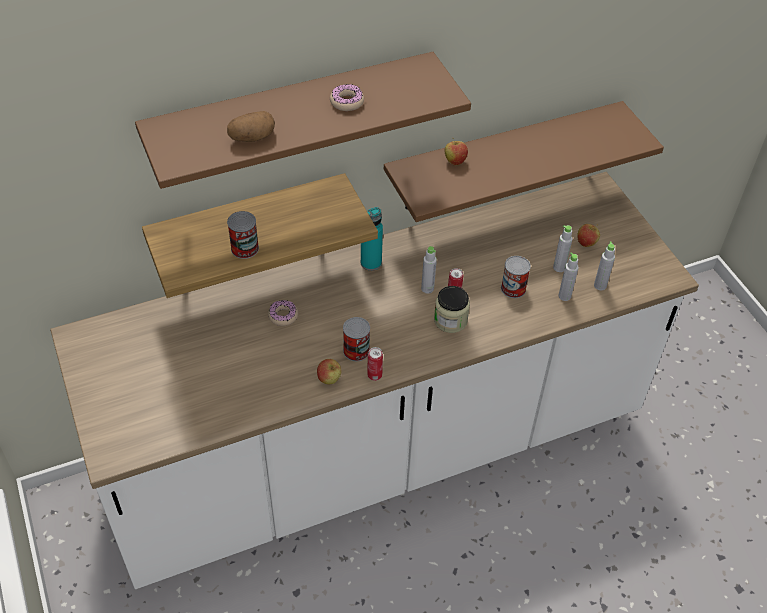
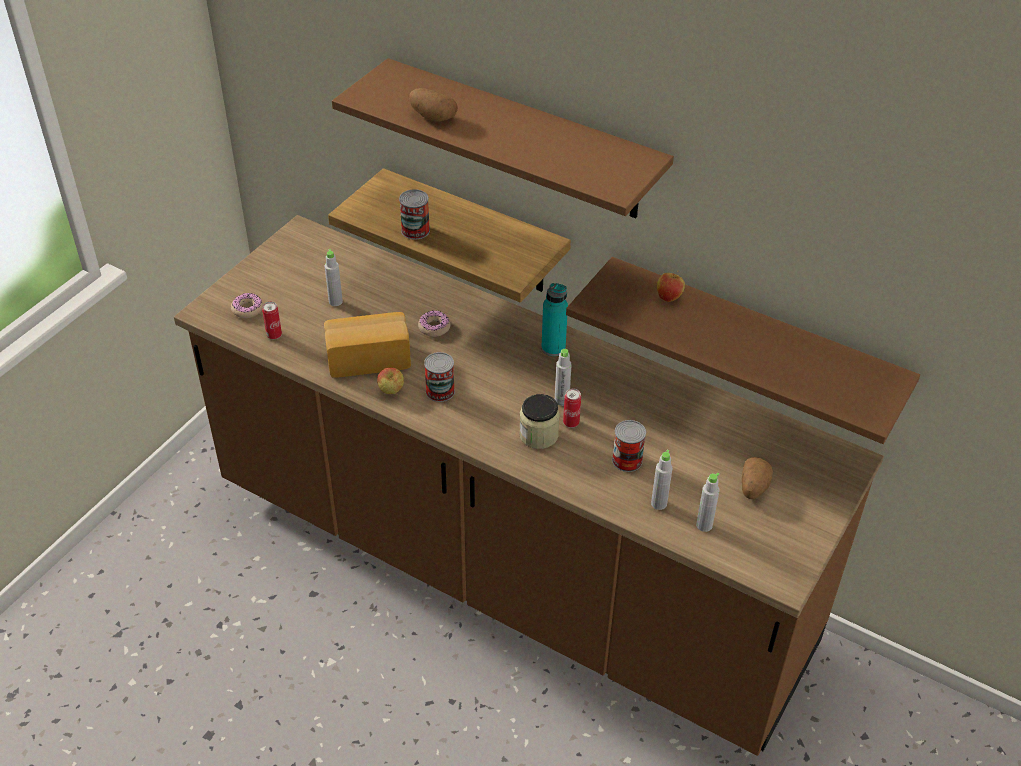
camera: 55 degrees right, 5 degrees down
(277, 373) = (368, 357): none -> bread
(347, 102) = (537, 141): donut -> donut (247, 309)
(374, 375) = (423, 417): can -> can (274, 335)
(378, 451) = (508, 568): white counter -> brown counter
(559, 267) = (694, 481): grey bottle -> grey bottle (335, 302)
(586, 243) = (753, 487): apple -> potato

